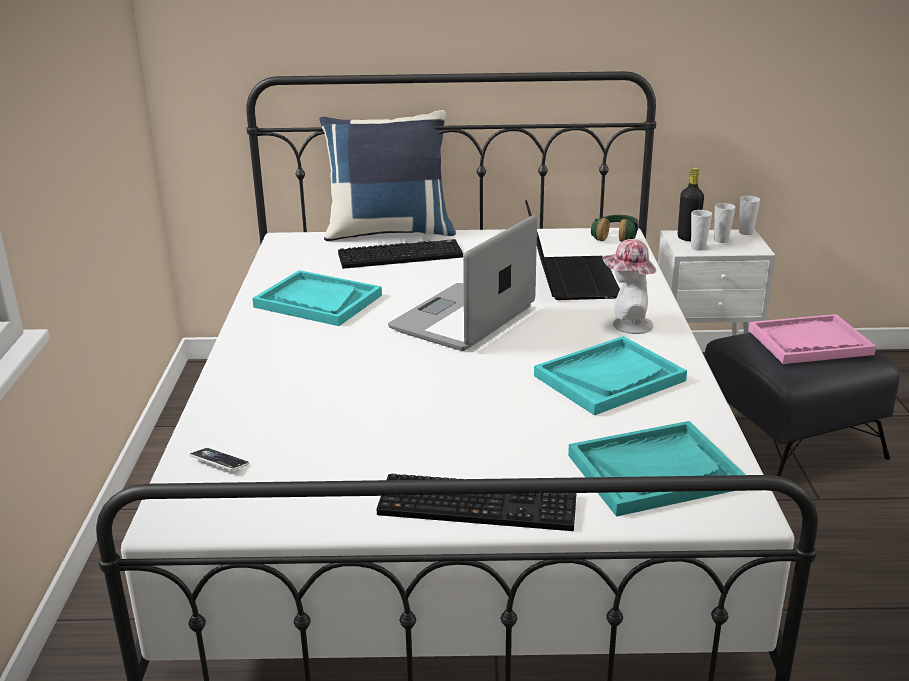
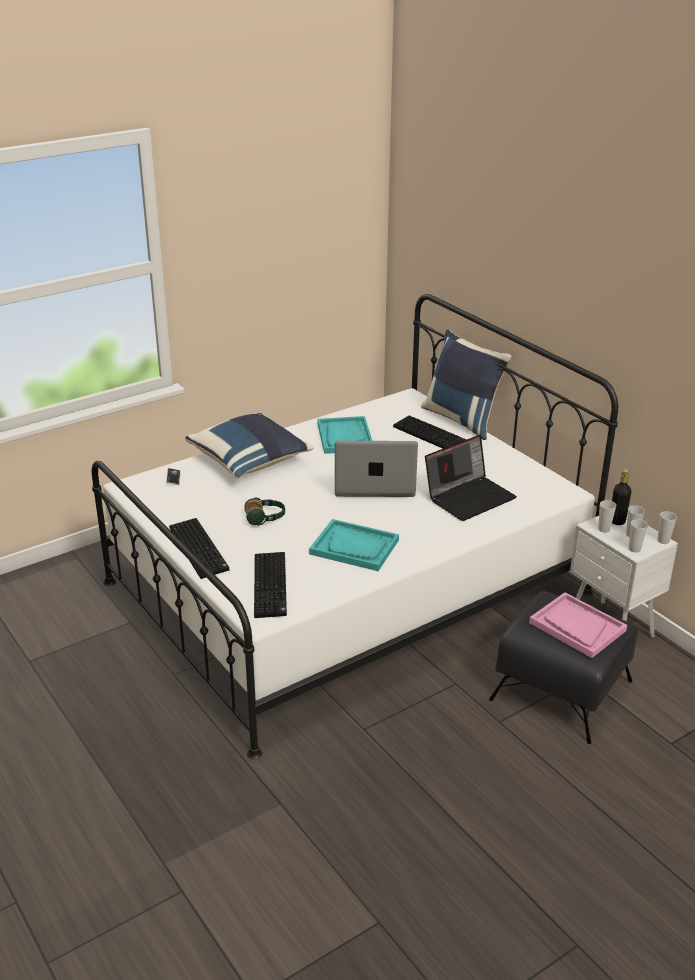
camera: 55 degrees right, 5 degrees up
(275, 382) = (250, 461): none -> blue pillow
(616, 237) = (561, 492): headphones -> headphones (265, 518)
(626, 325) = (428, 534): hat -> none
(654, 471) = (272, 586): turquoise tray -> keyboard
(750, 248) = (634, 549): none -> cup

